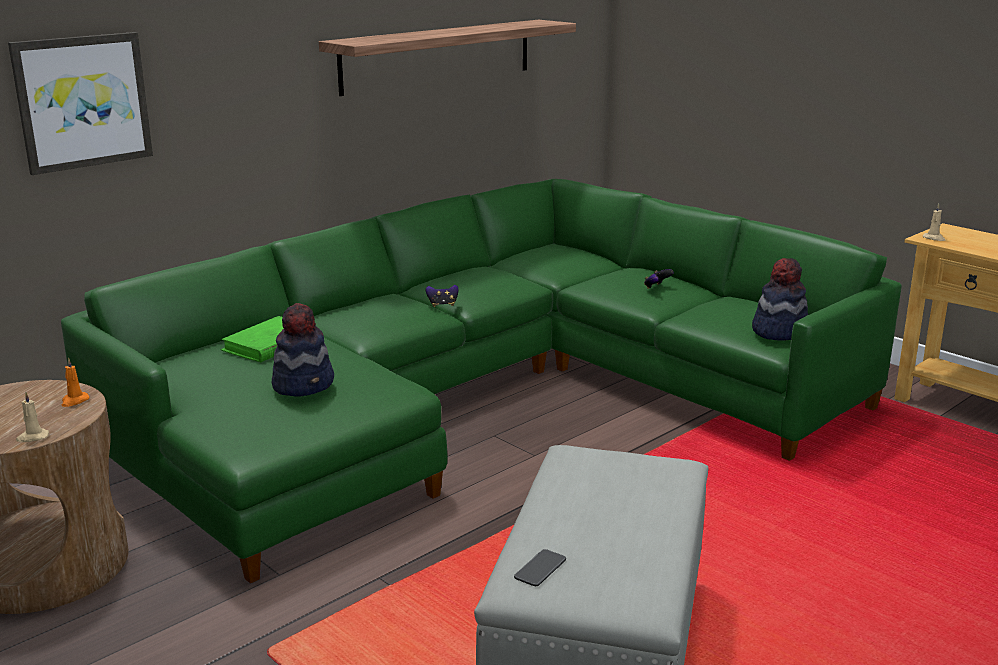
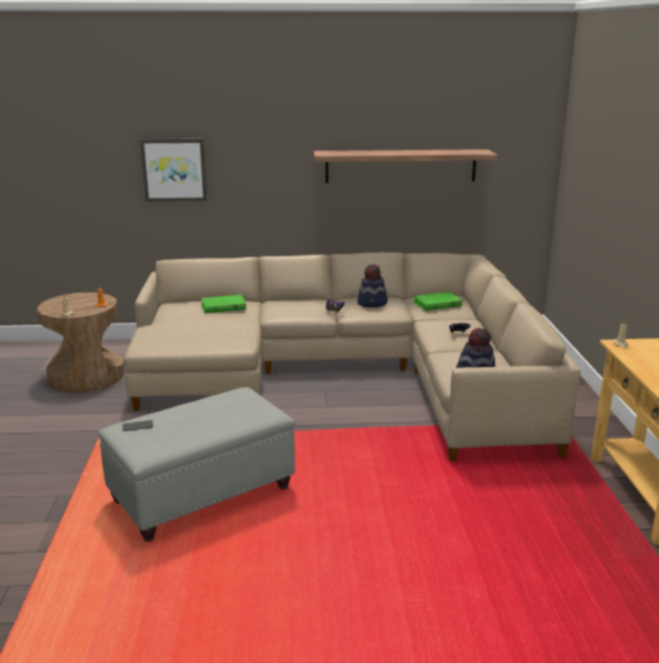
camera: 40 degrees right, 0 degrees up
(304, 384) = (202, 327): hat -> hat (372, 303)
(482, 401) = (348, 374): green sofa -> beige sofa
(554, 260) = (436, 304): none -> green book

